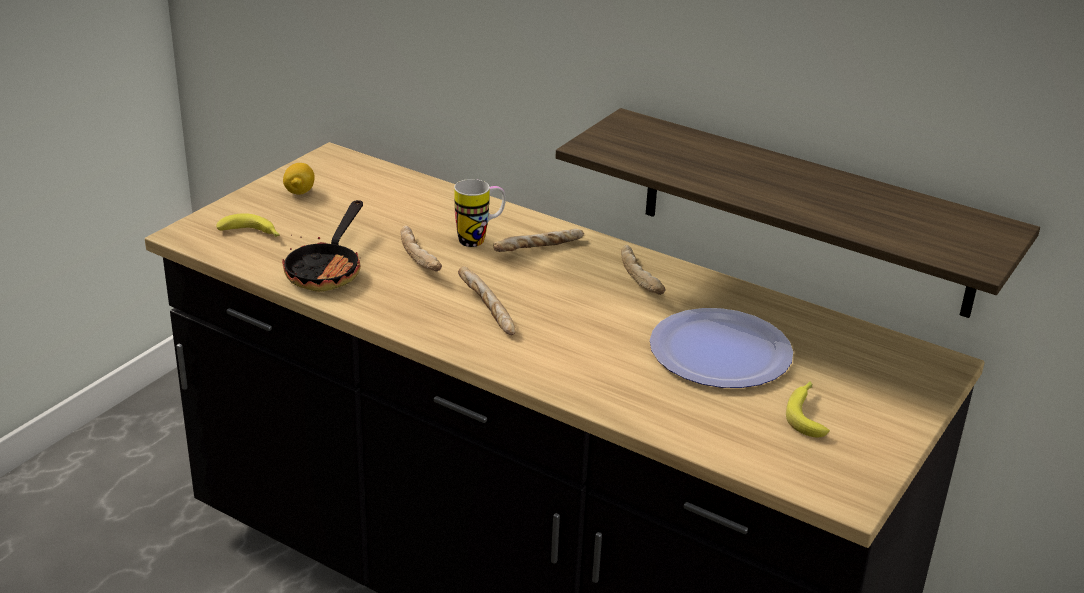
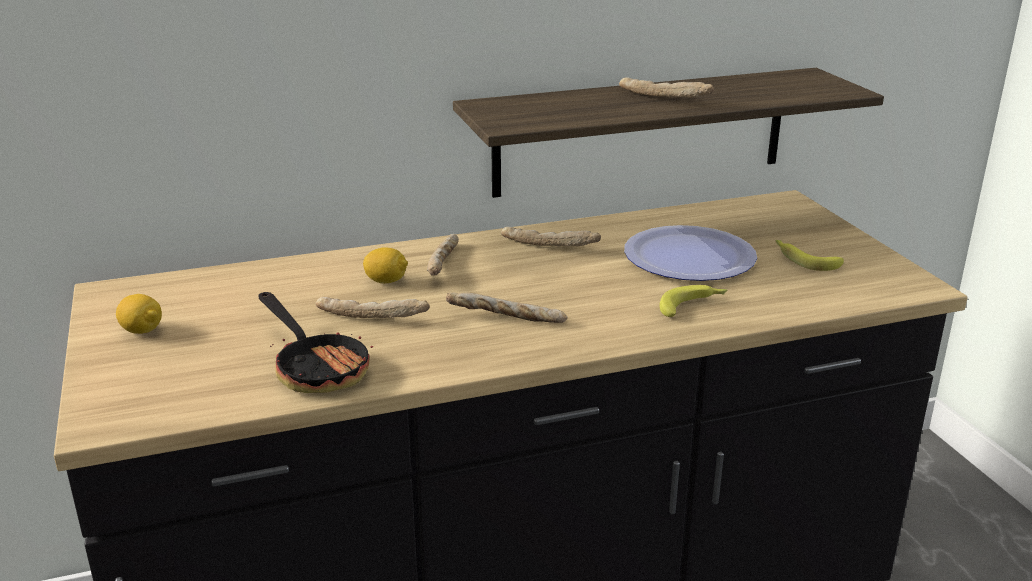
camera: 50 degrees left, 5 degrees down
(252, 234) = (175, 384): banana -> banana (693, 306)
(480, 239) = (386, 281): mug -> lemon
(782, 183) = (664, 97): none -> bread

